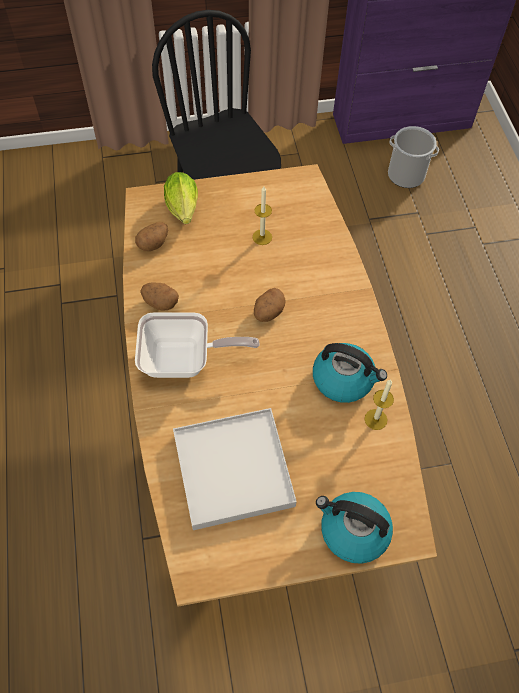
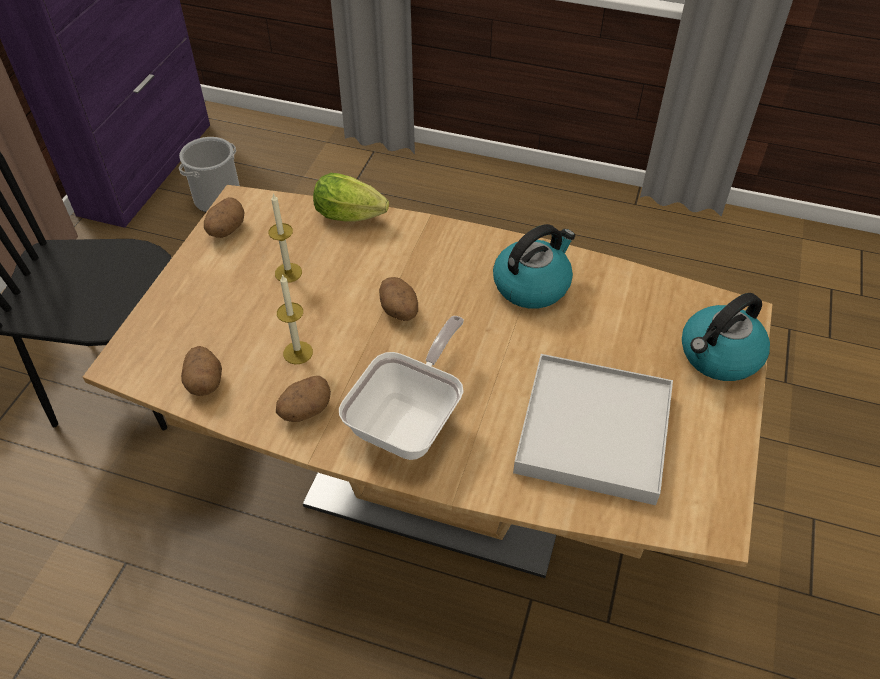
camera: 60 degrees left, 10 degrees down
(183, 211) = (181, 330): lettuce -> lettuce (353, 216)
(276, 186) = (226, 230): none -> potato
(375, 419) = (596, 281): candle -> candle (298, 352)

